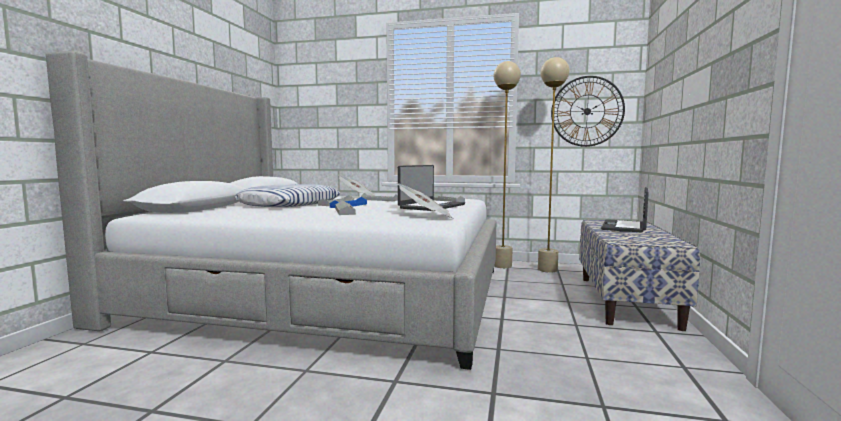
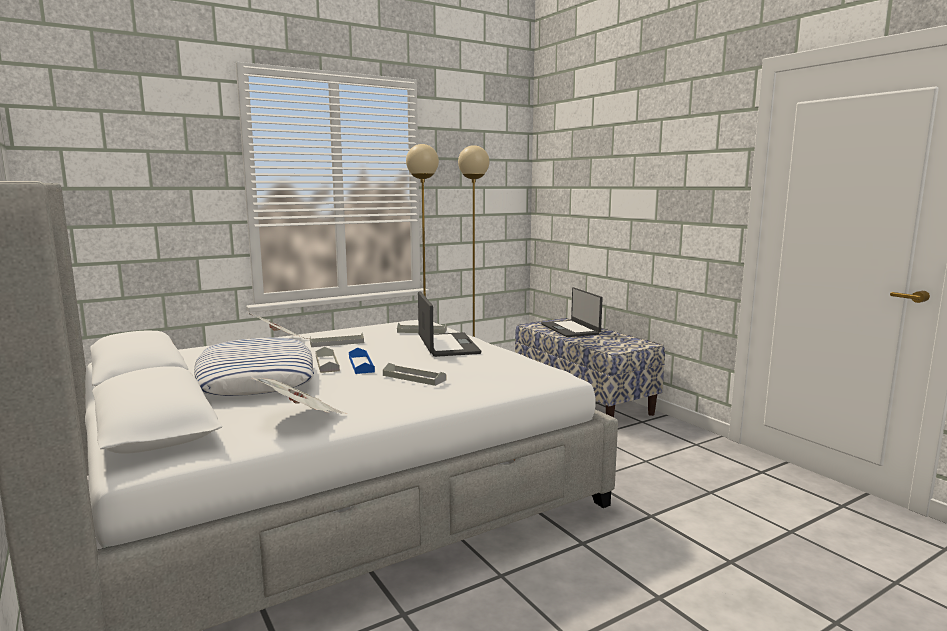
camera: 45 degrees left, 5 degrees up
(425, 216) = (511, 366): newspaper -> newspaper (302, 418)
(587, 111) = (486, 202): wall clock -> none

